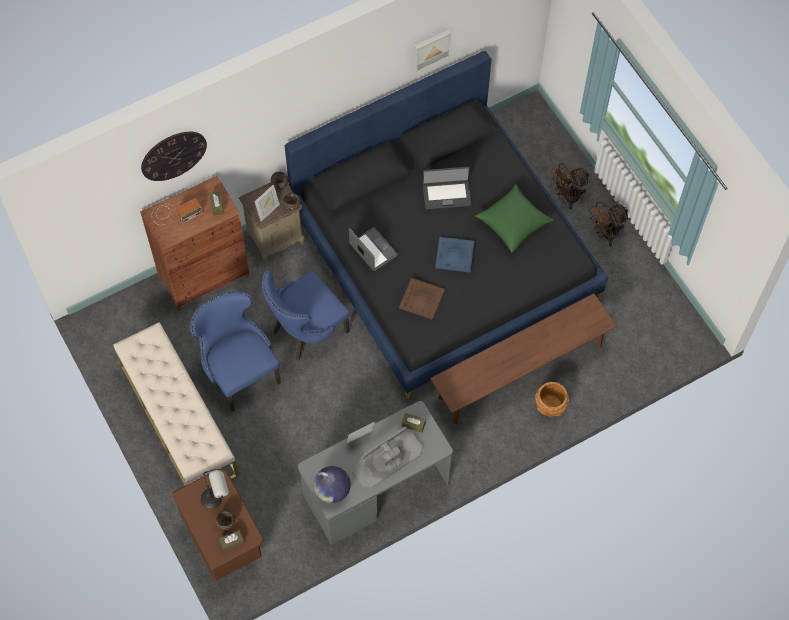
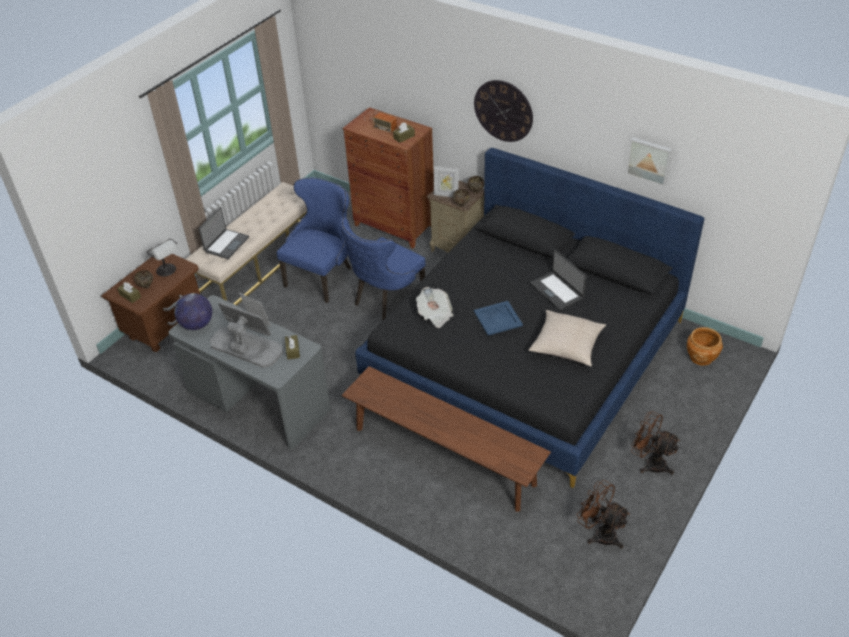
camera: 65 degrees right, 20 degrees down
(173, 155) = (402, 65): wall clock -> wall clock (503, 111)
(306, 331) = (385, 298): blue chair -> blue chair turned 75 degrees counterclockwise
(372, 250) = (461, 268): laptop -> laptop (226, 244)
(422, 298) = (435, 314): brown tray -> newspaper
(513, 223) = (566, 345): green pillow -> beige pillow
(550, 406) = (421, 495): brown planter -> brown planter (701, 357)
(567, 197) = (664, 415): brown fan -> brown fan (600, 533)

